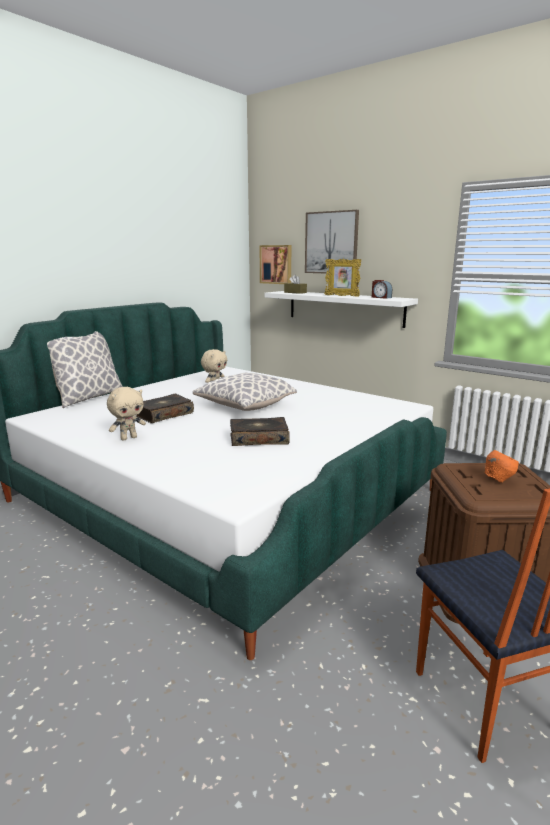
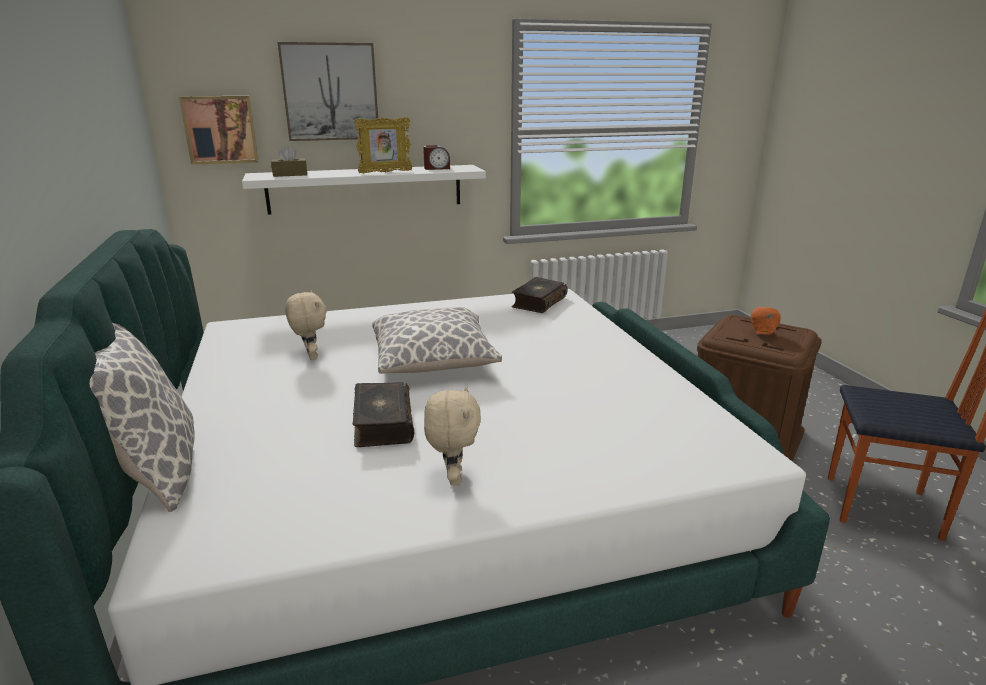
camera: 55 degrees left, 5 degrees up
(259, 439) = (570, 390): book -> book (538, 302)

